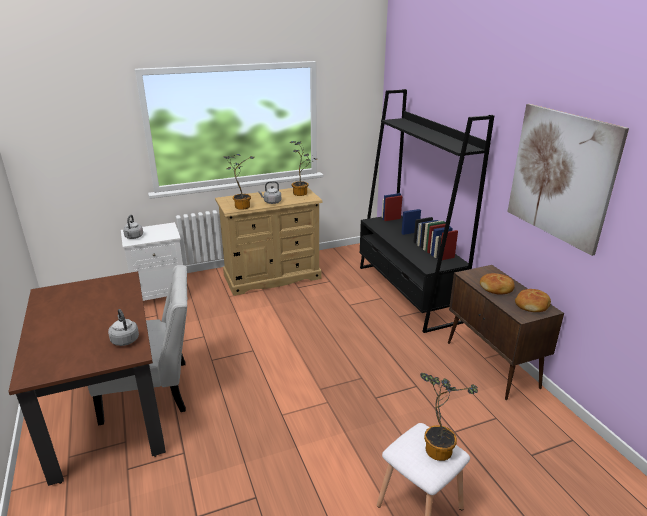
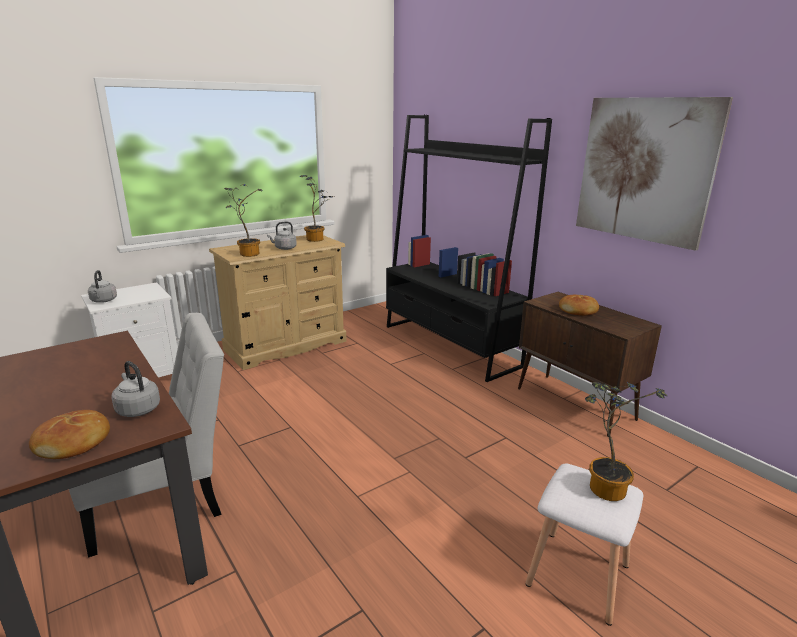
camera: 15 degrees left, 5 degrees down
(532, 305) = (625, 322): bread -> bread (74, 443)

